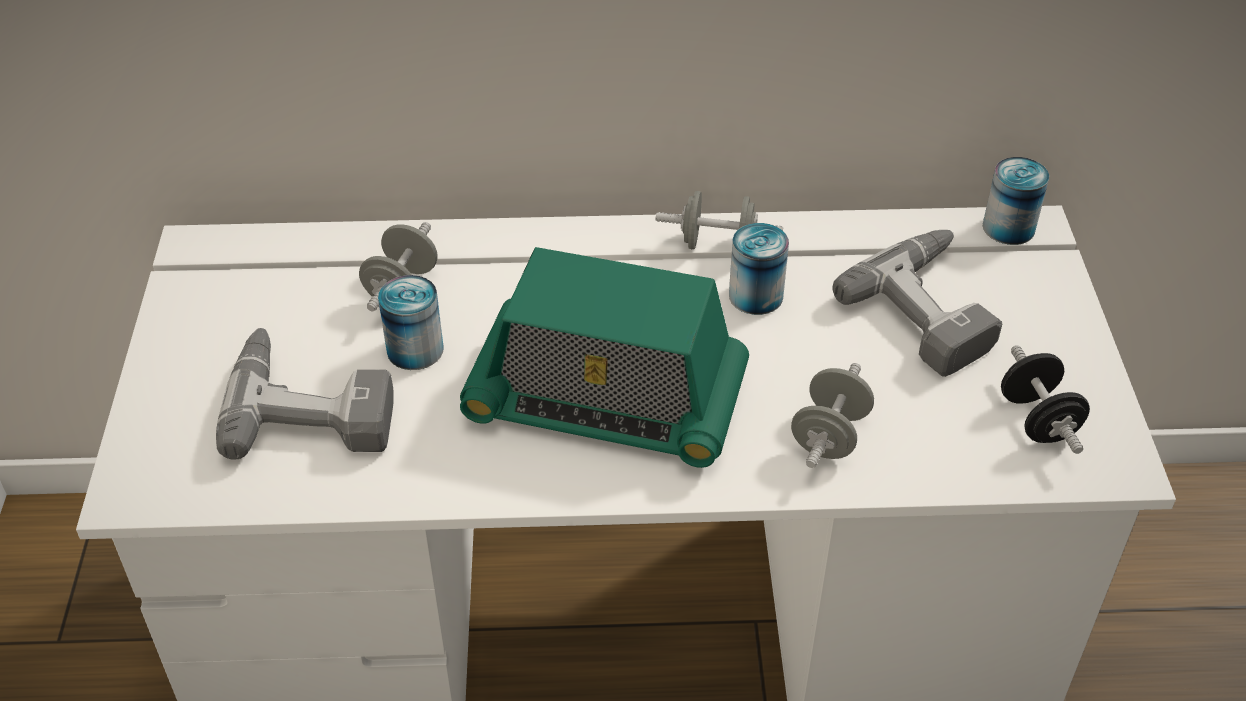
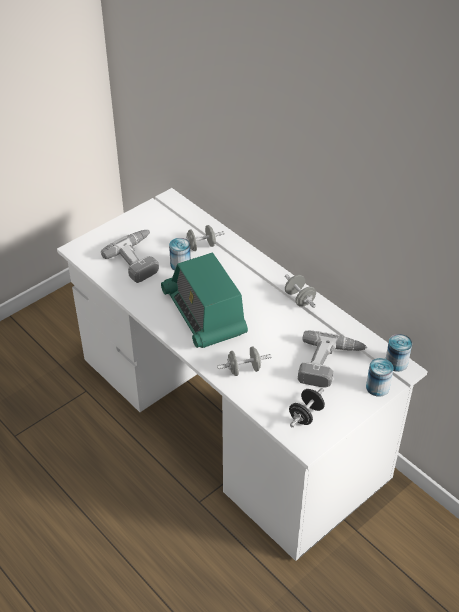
camera: 50 degrees right, 0 degrees up
(755, 296) = (286, 320): can -> can (377, 387)

